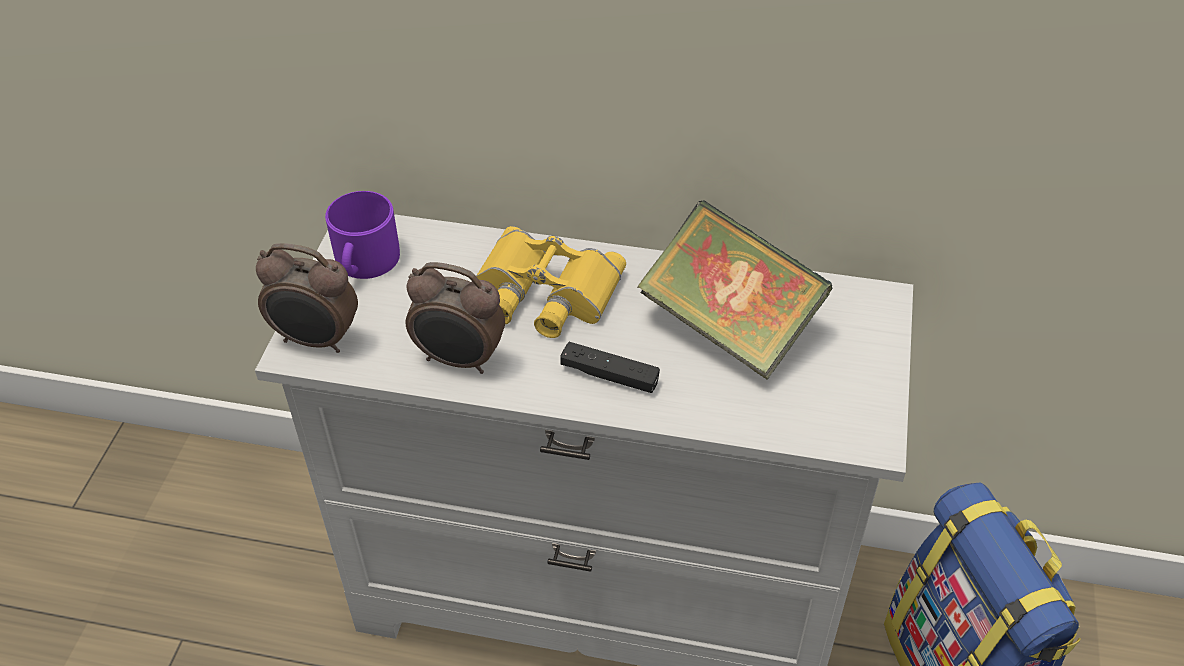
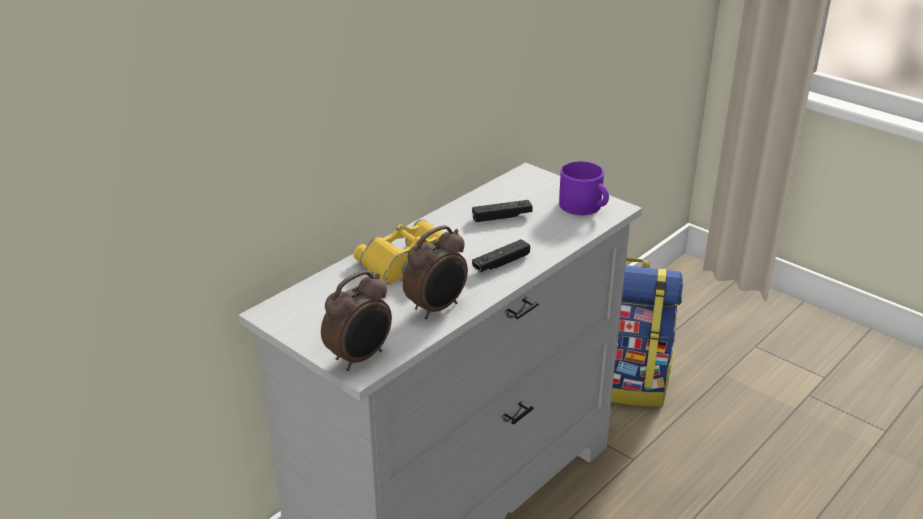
camera: 60 degrees left, 15 degrees down
(364, 262) = (308, 319): purple mug -> purple mug (584, 206)
(730, 326) = (502, 217): book -> black game controller

